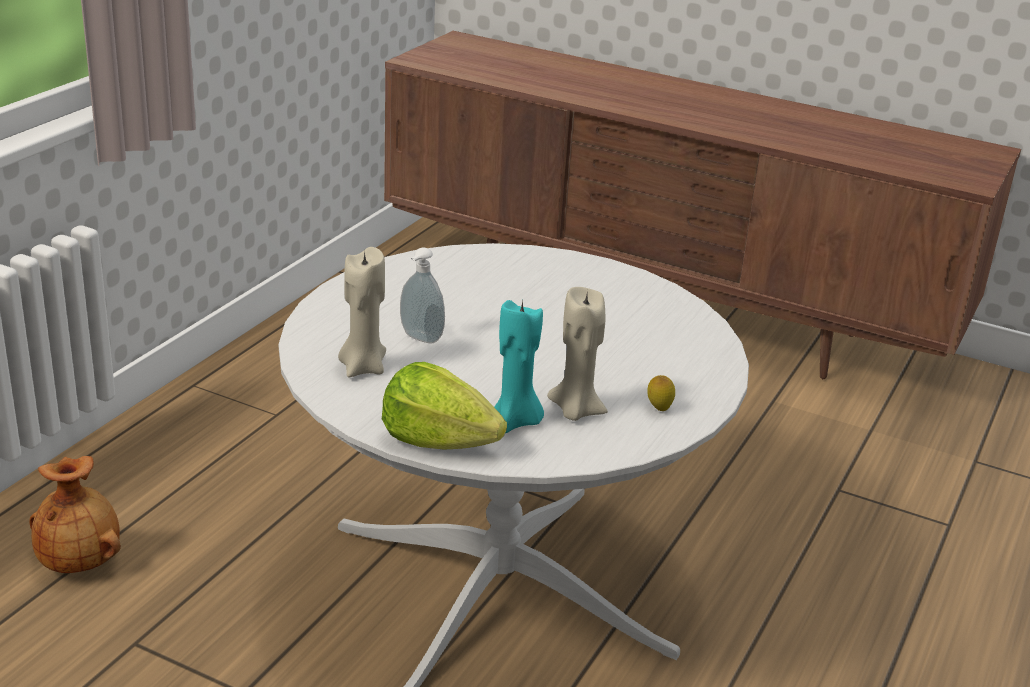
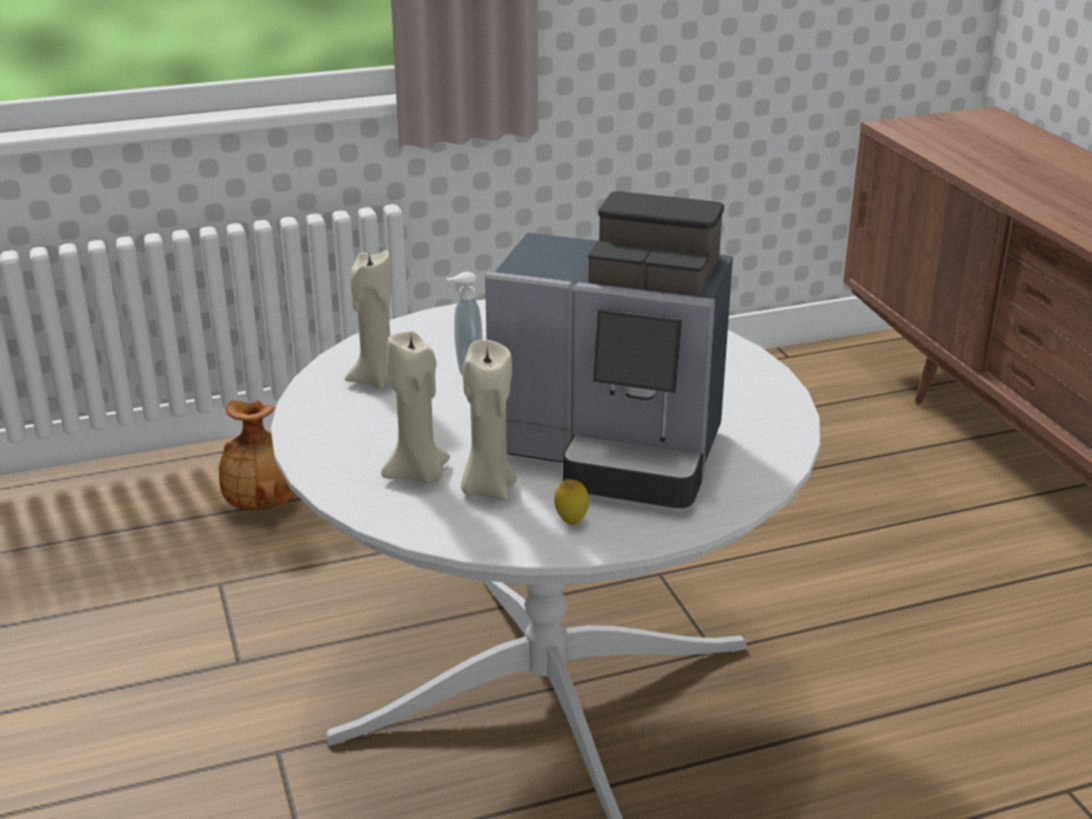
camera: 45 degrees right, 0 degrees up
(438, 441) = (326, 461): lettuce -> none
(516, 422) = (419, 474): turquoise candle -> beige candle
(607, 354) = (614, 452): none -> coffee machine

